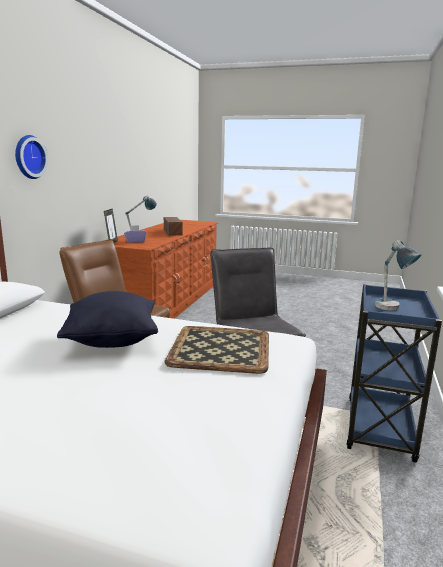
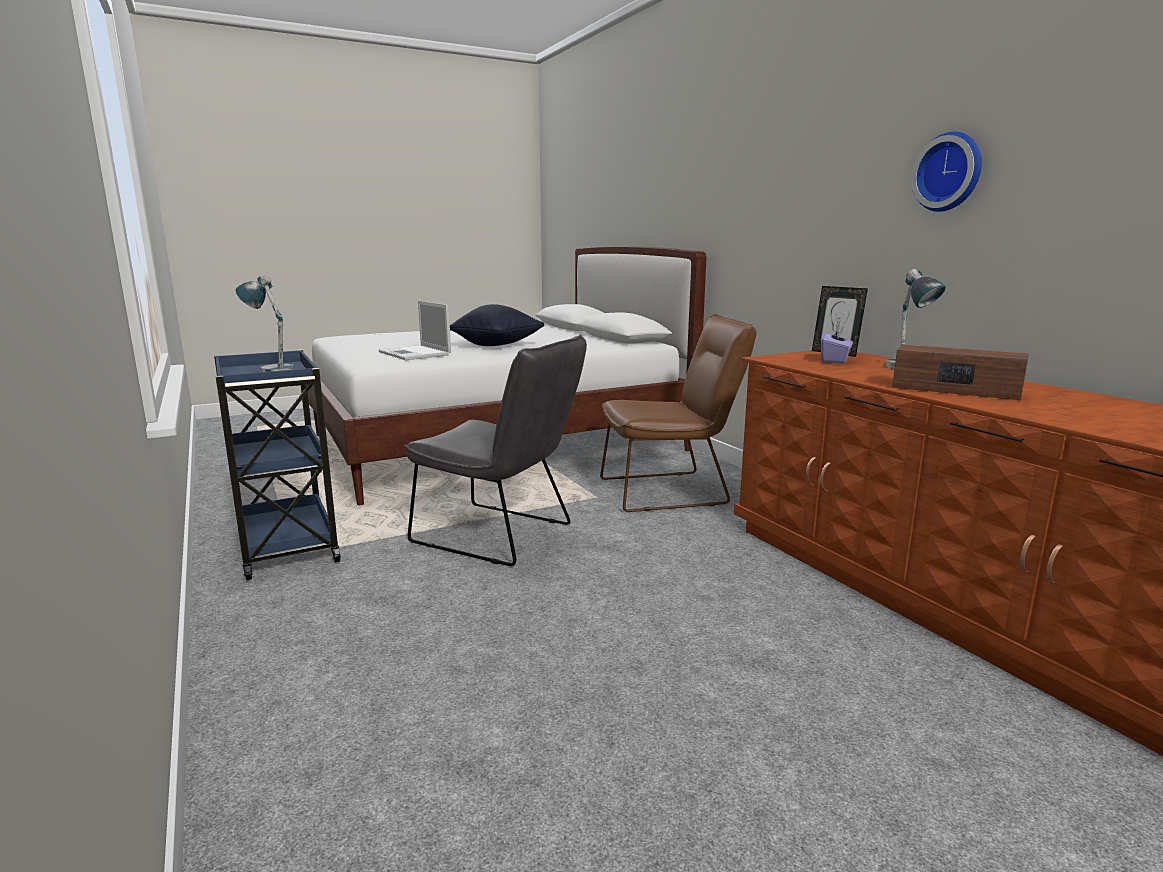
camera: 135 degrees right, 0 degrees up
(28, 157) = (762, 195): wall clock -> wall clock (949, 172)
(219, 348) = (415, 354): tray -> laptop

